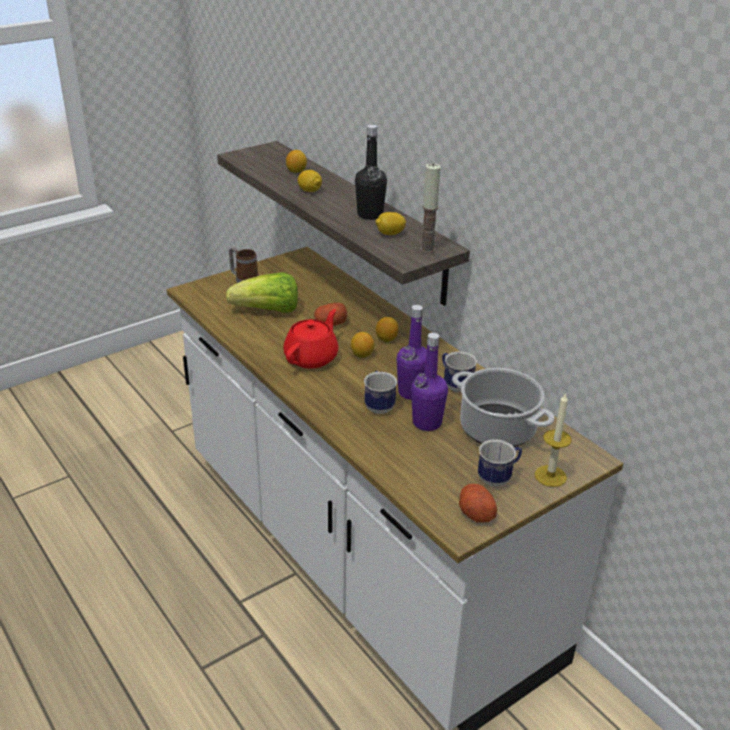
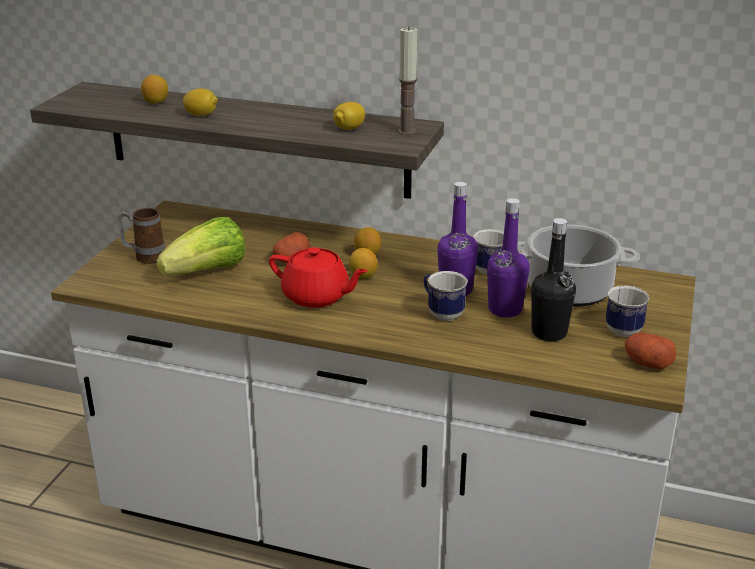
camera: 35 degrees left, 5 degrees down
(312, 357) = (317, 297): red teapot -> red teapot turned 120 degrees clockwise
(370, 214) = (301, 118): black bottle -> black bottle (549, 333)
(550, 476) = (660, 309): candle -> none

